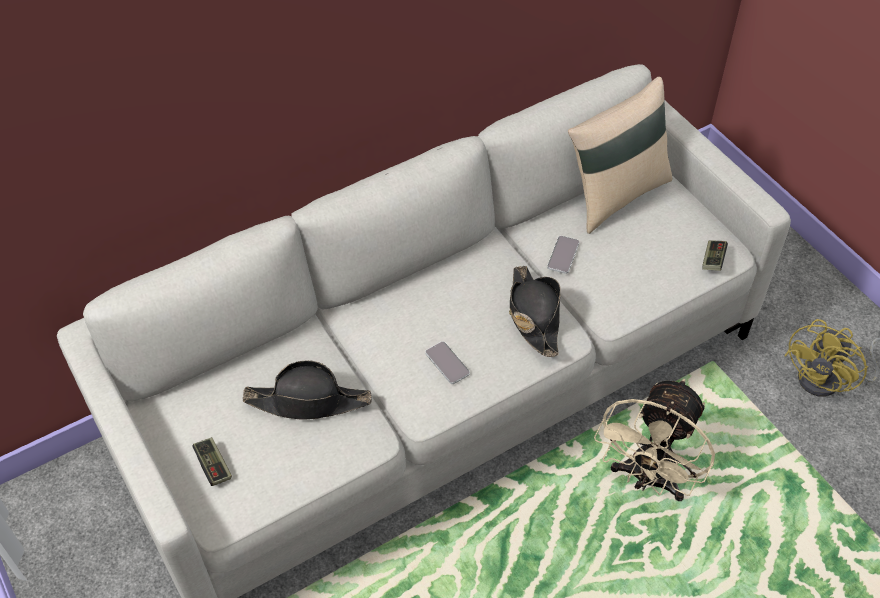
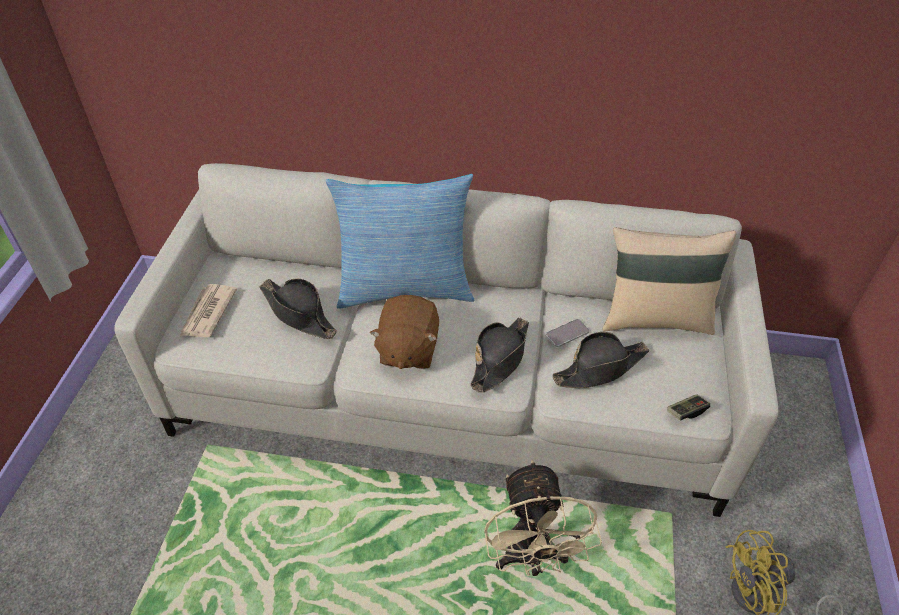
camera: 40 degrees right, 5 degrees down
(213, 466) = (207, 313): game controller -> newspaper
(379, 307) = (405, 288): none -> pillow
(447, 363) = (407, 349): phone -> brown plush toy
(619, 268) = (600, 368): none -> black hat
(648, 479) = (530, 558): beige fan -> beige fan turned 75 degrees counterclockwise

